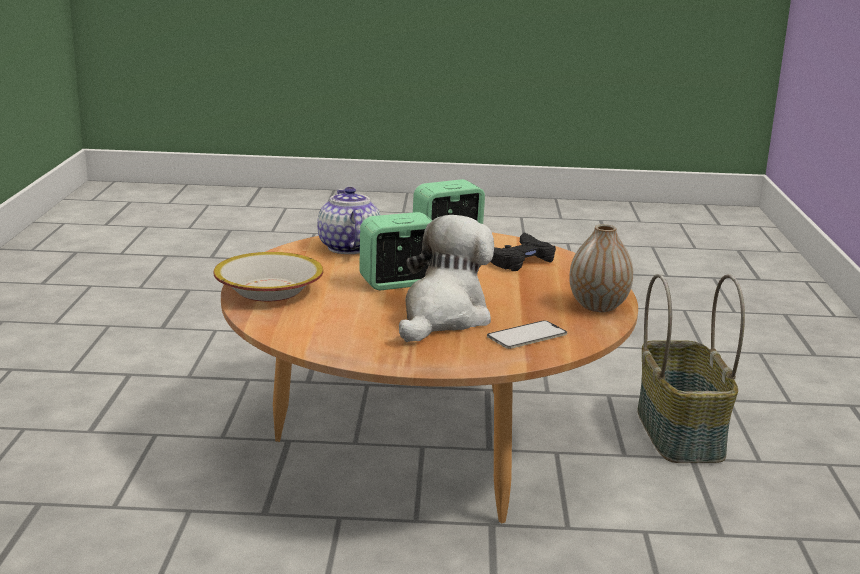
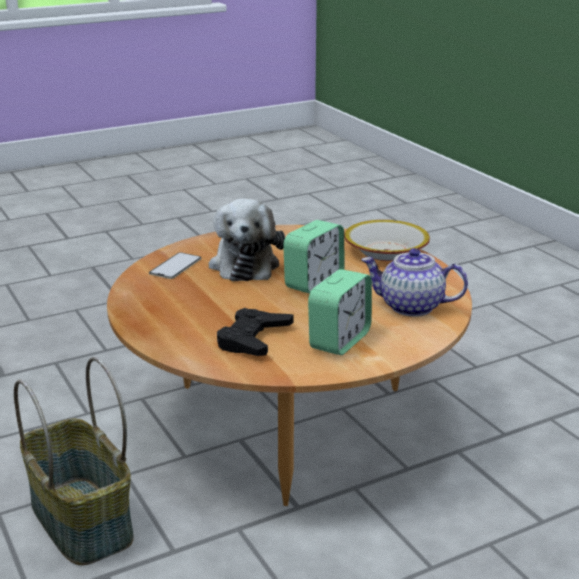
camera: 150 degrees right, 5 degrees up
(348, 247) = (410, 307): teapot -> teapot turned 150 degrees clockwise
(598, 306) = (141, 305): vase -> none

